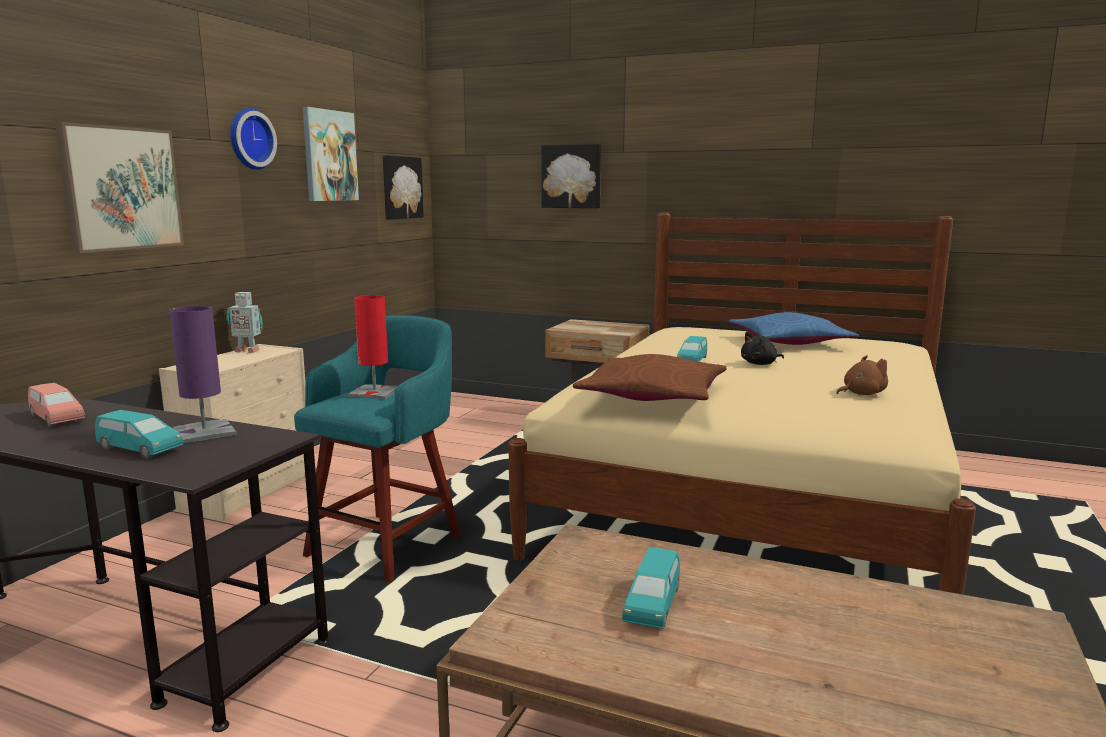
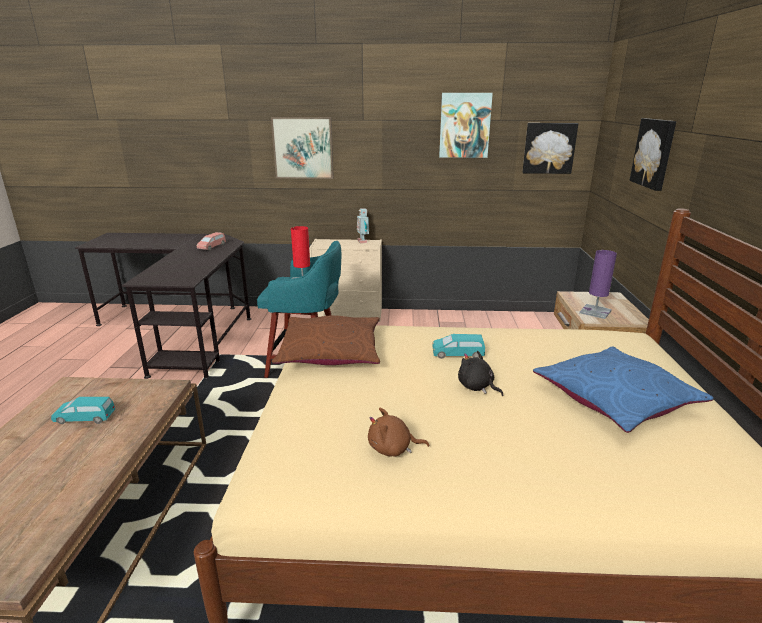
camera: 70 degrees right, 10 degrees up
(139, 449) = (171, 266): turquoise toy car -> none
(204, 432) = (194, 269): purple table lamp -> purple table lamp (595, 312)
(249, 139) = (391, 118): wall clock -> none
(861, 394) = (393, 449): brown plush toy -> brown plush toy turned 135 degrees clockwise

